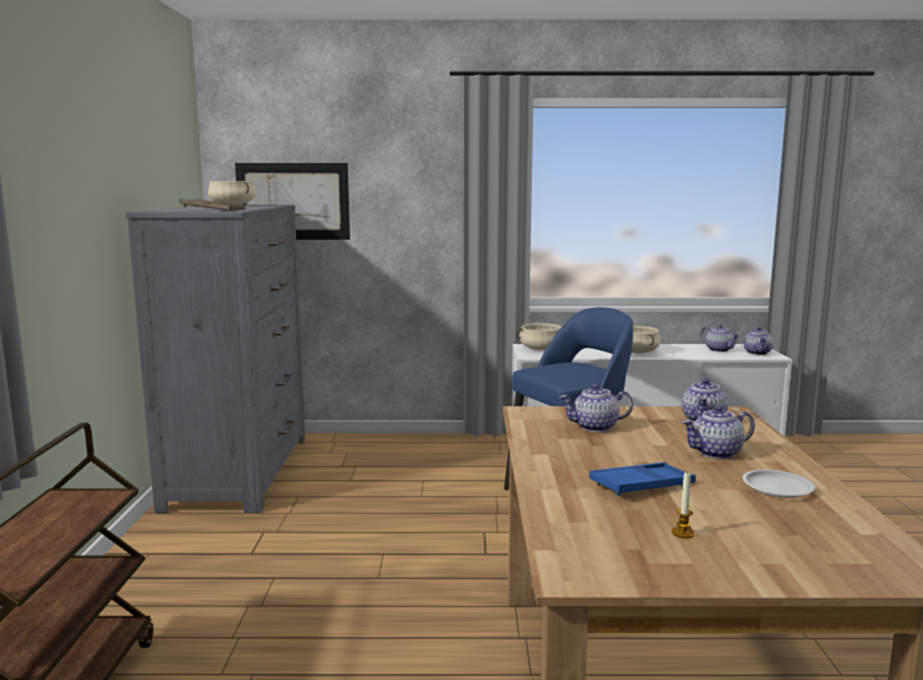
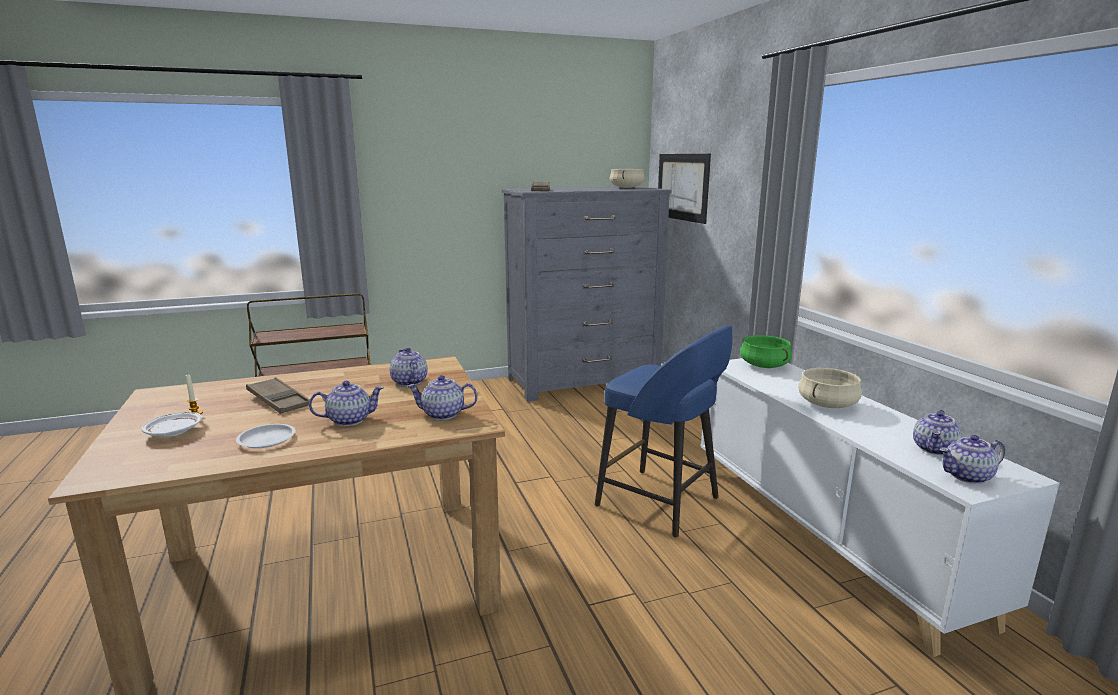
camera: 70 degrees right, 5 degrees up
(541, 349) = (764, 365): beige cooking pot -> green cooking pot
(642, 485) = (279, 401): blue tray -> brown tray
(716, 453) = (350, 420): teapot -> teapot turned 105 degrees clockwise
(756, 540) = (174, 432): none -> white plate

